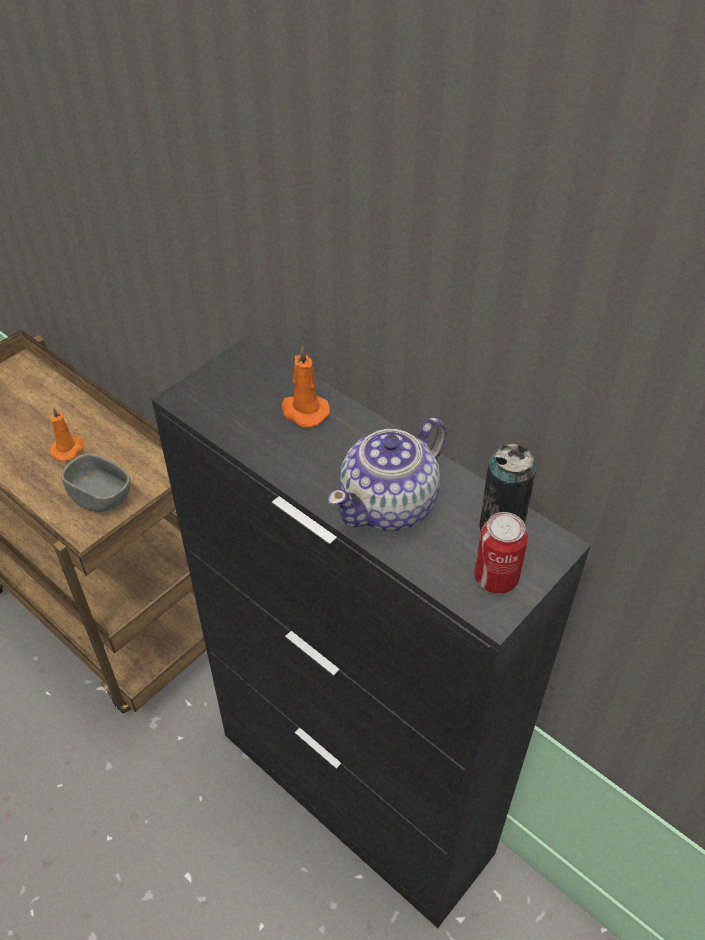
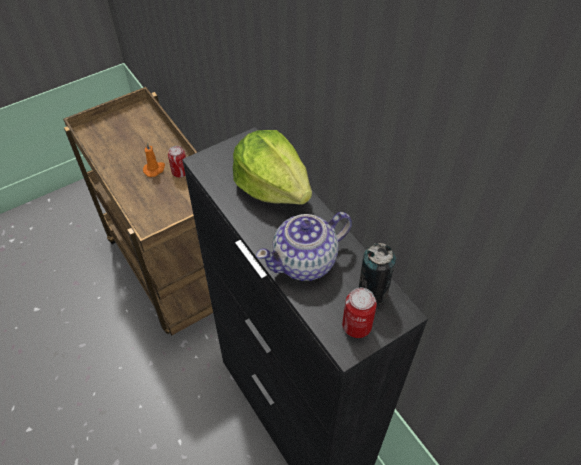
camera: 15 degrees right, 5 degrees up
(101, 496) = (165, 204): grey bowl -> none
(111, 446) = (180, 172): none -> can
(303, 411) = (272, 186): orange candle -> lettuce

